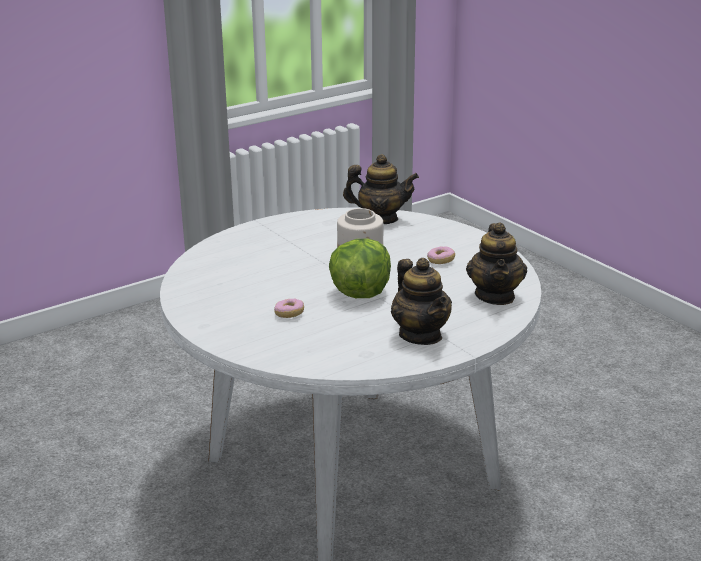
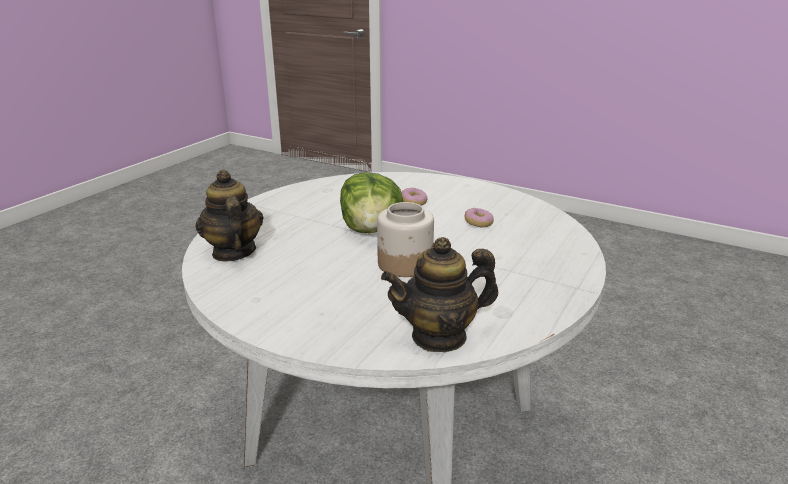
camera: 155 degrees right, 0 degrees up
(421, 335) = (292, 207): teapot -> none
(441, 261) = (310, 282): donut -> donut (478, 223)

